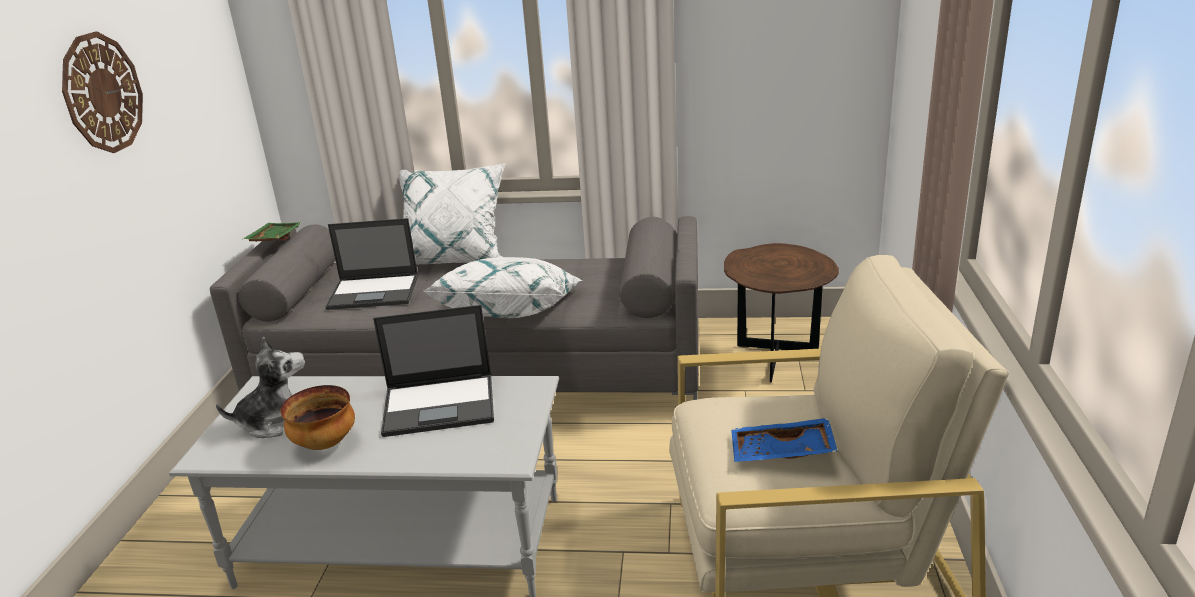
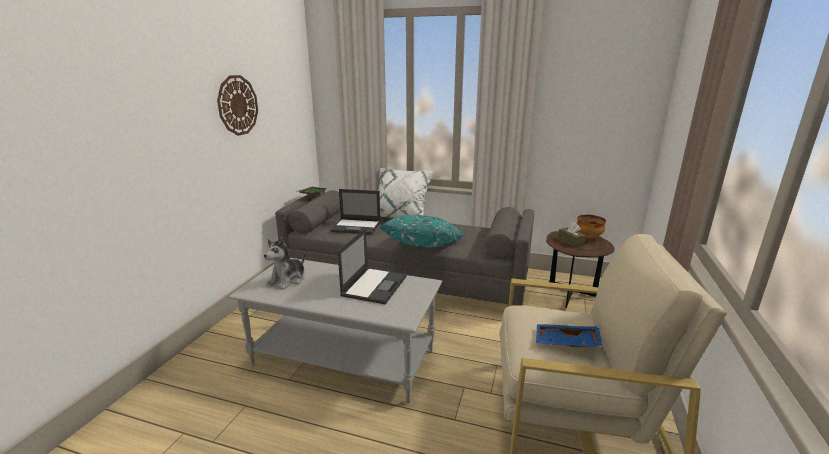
camera: 10 degrees right, 5 degrees down
(275, 422) = (288, 280): plush toy -> plush toy turned 135 degrees clockwise
(325, 443) = (309, 294): bowl -> bowl (588, 237)
(441, 405) = (374, 285): laptop -> laptop turned 75 degrees counterclockwise
(512, 312) = (424, 246): white pillow -> turquoise pillow
(765, 266) = (571, 241): none -> brown tissue box

